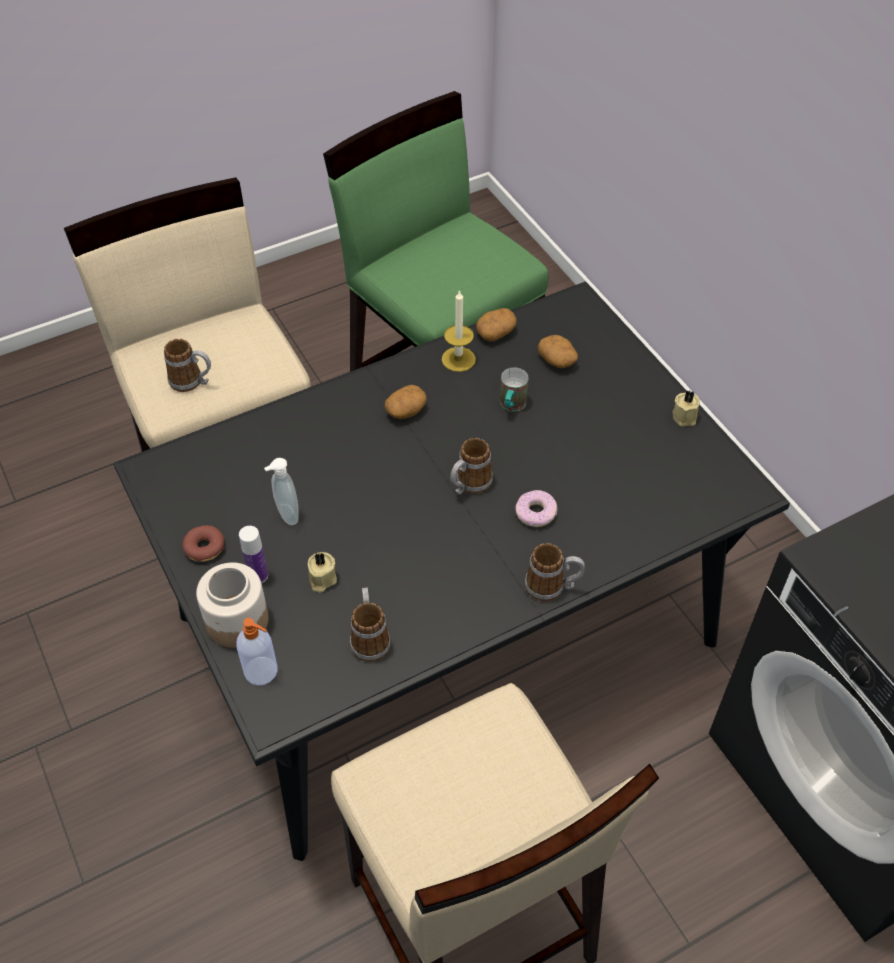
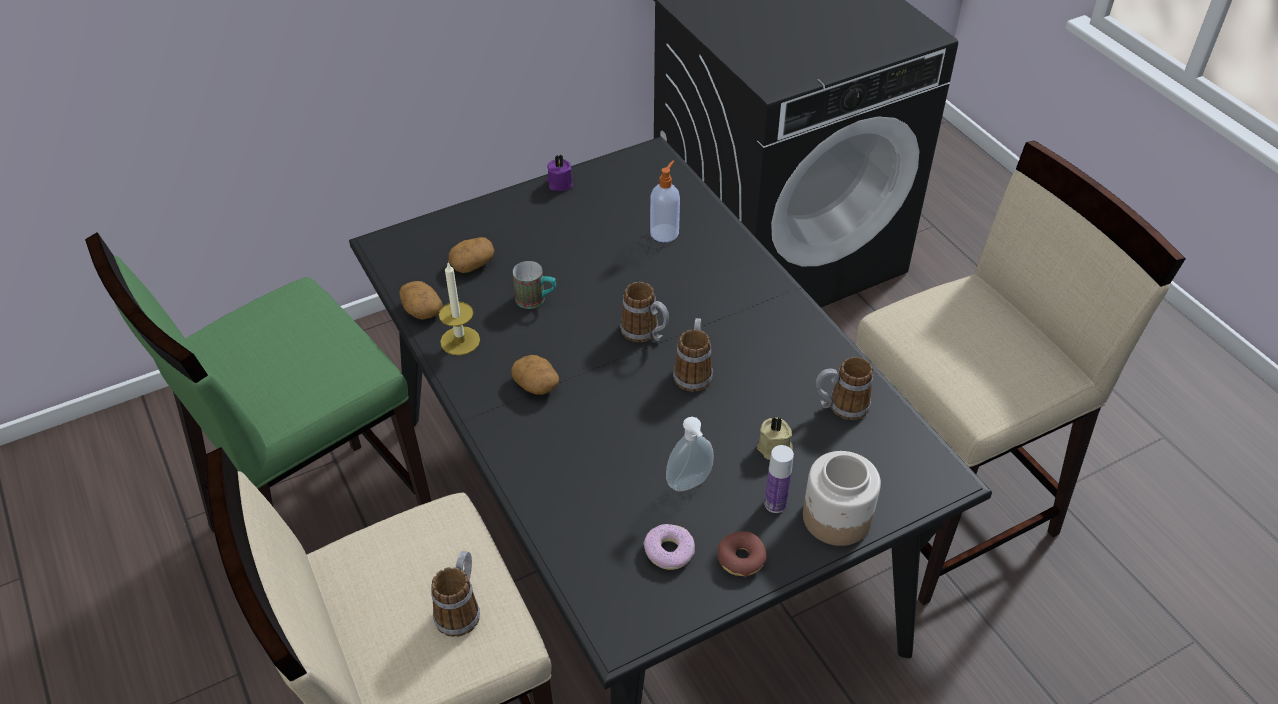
camera: 90 degrees left, 5 degrees down
(262, 671) = (894, 490): soap dispenser -> soap dispenser (665, 232)
(536, 513) = (680, 286): donut -> donut (669, 551)
(552, 587) = (766, 279): mug -> mug (693, 371)
(685, 416) = (559, 183): beige candle -> purple candle

